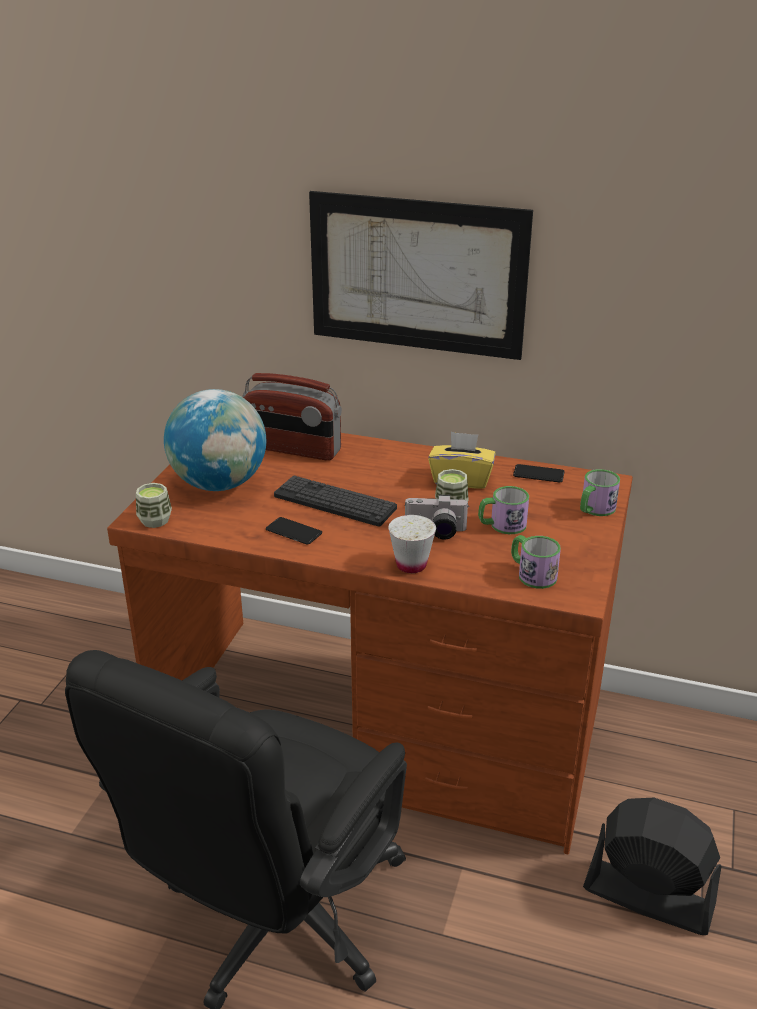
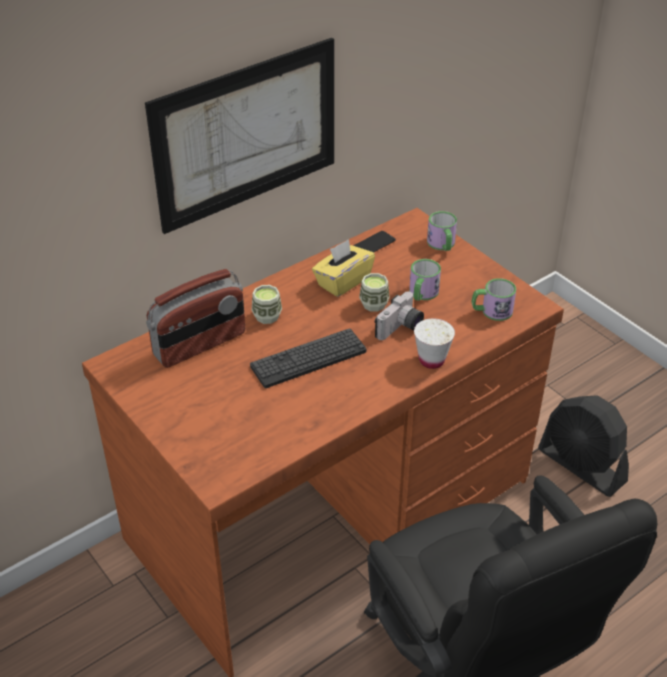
camera: 55 degrees left, 10 degrees up
(155, 520) = (230, 474): cup -> cup (267, 316)
(219, 484) = (211, 411): globe -> none
(294, 532) = (329, 399): phone -> none
(647, 896) = (581, 466): black fan -> black fan turned 105 degrees counterclockwise

